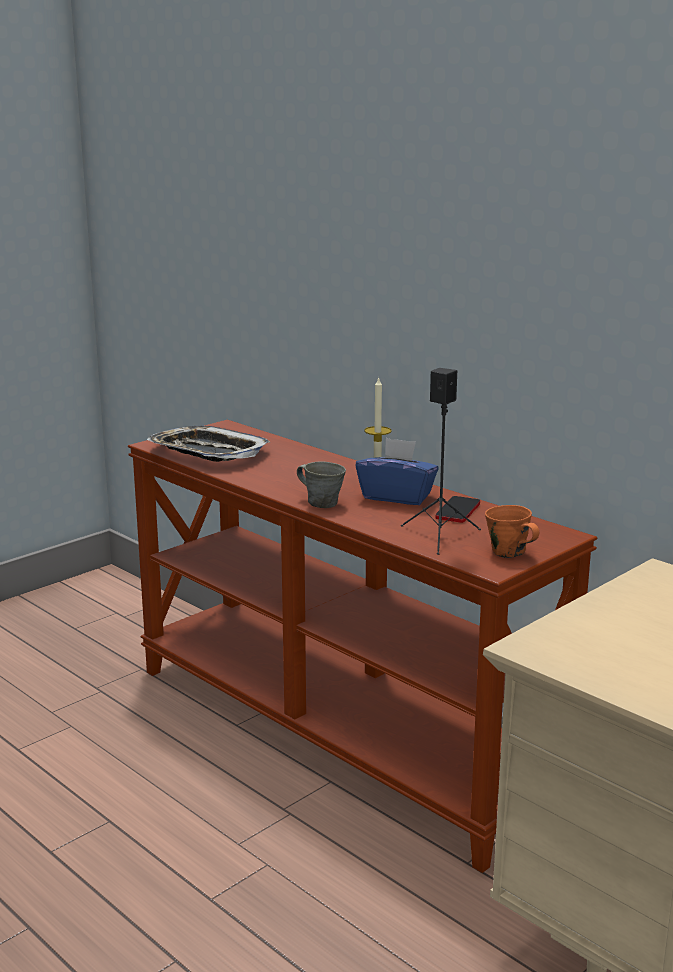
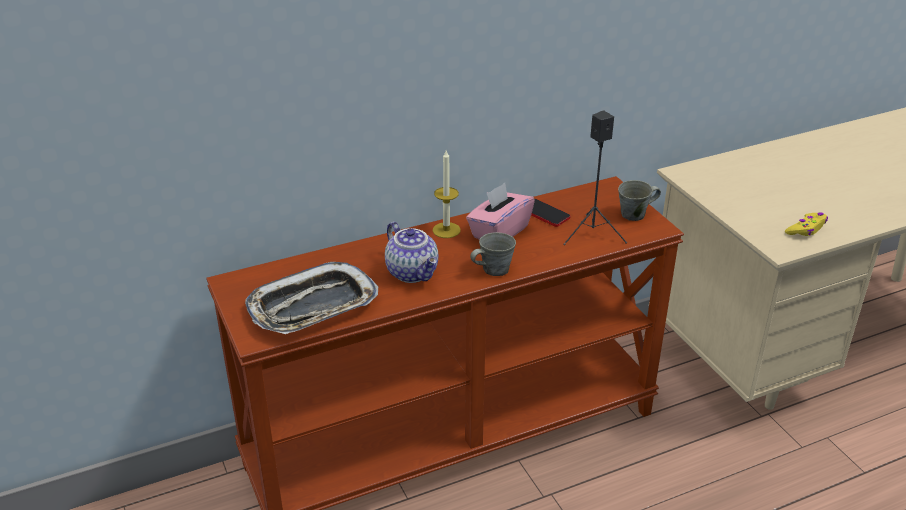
camera: 70 degrees left, 15 degrees up
(289, 475) = (413, 272): none -> teapot
(397, 496) = (499, 232): blue tissue box -> pink tissue box
(510, 553) = (635, 214): orange mug -> grey mug
(605, 664) = (806, 229): none -> yellow game controller

